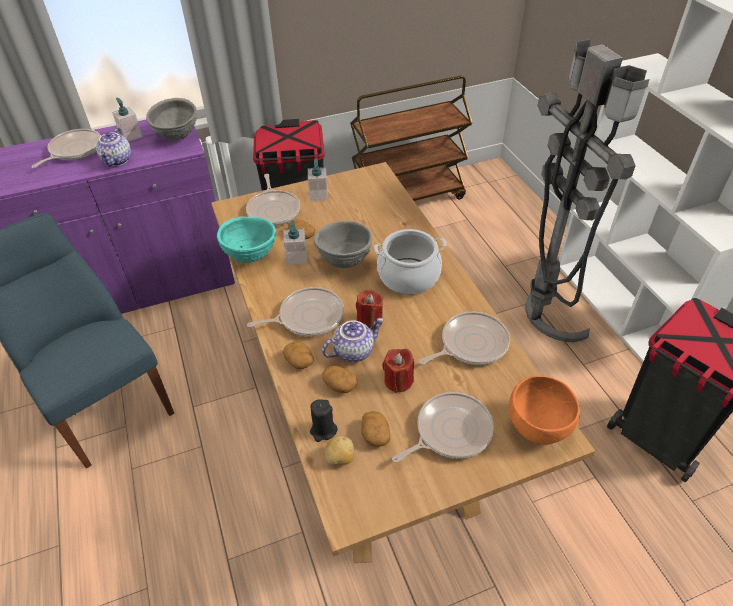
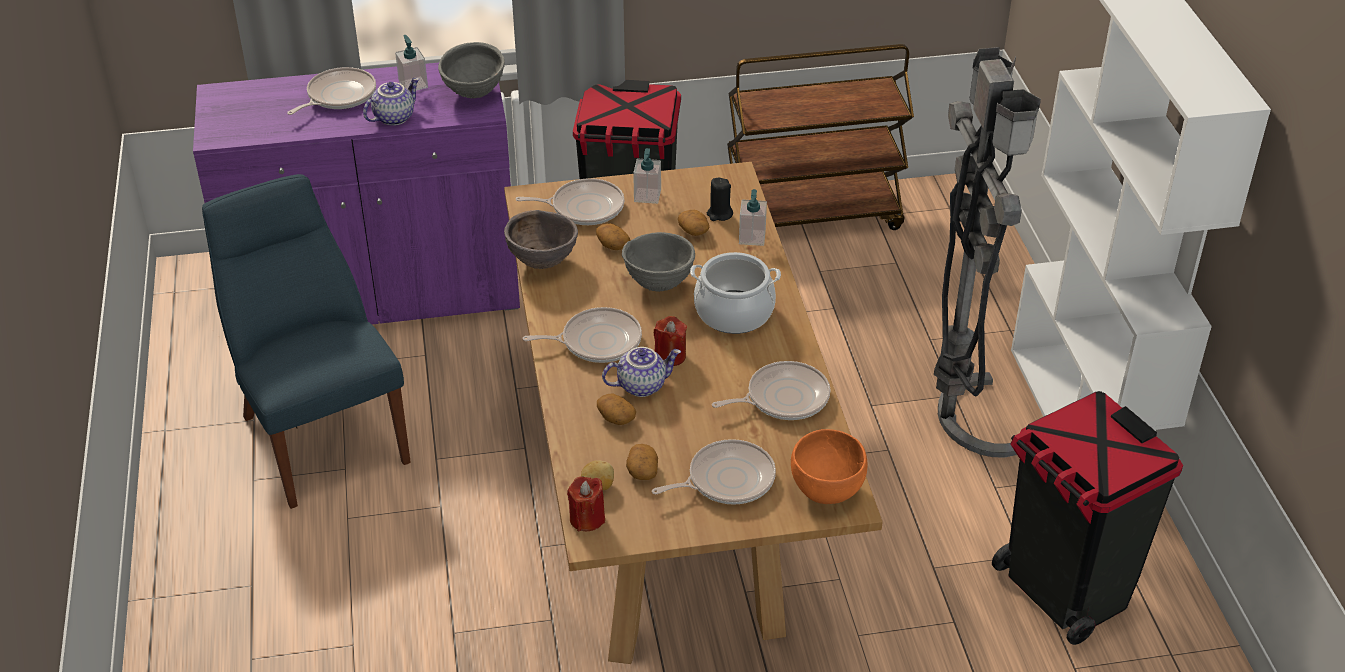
camera: 10 degrees right, 5 degrees down
(118, 160) = (394, 117): teapot -> teapot turned 150 degrees counterclockwise
(251, 257) = (542, 263): turquoise bowl -> brown bowl
(273, 210) = (583, 208): frying pan -> frying pan turned 90 degrees counterclockwise
(296, 258) = (599, 271): soap dispenser -> soap dispenser (752, 237)
(299, 361) = (576, 387): potato -> potato (694, 231)
(323, 430) = (586, 458): black candle -> black candle (719, 214)
(398, 381) = (684, 423): red candle -> red candle (587, 519)

